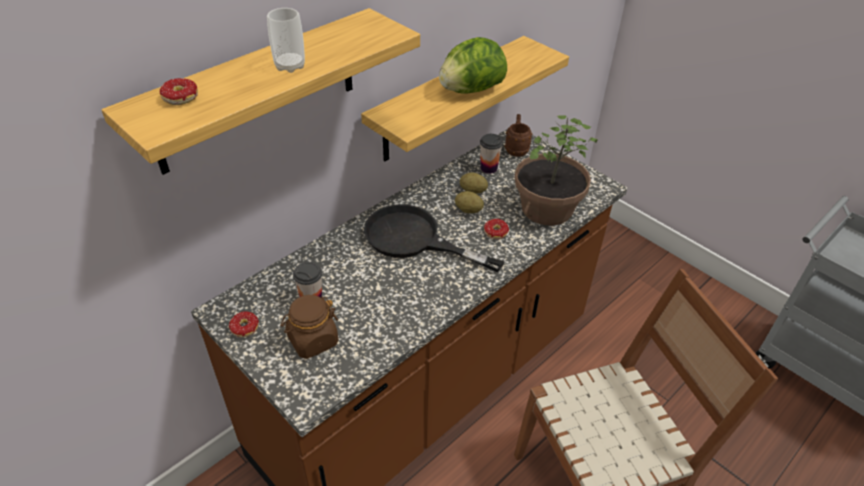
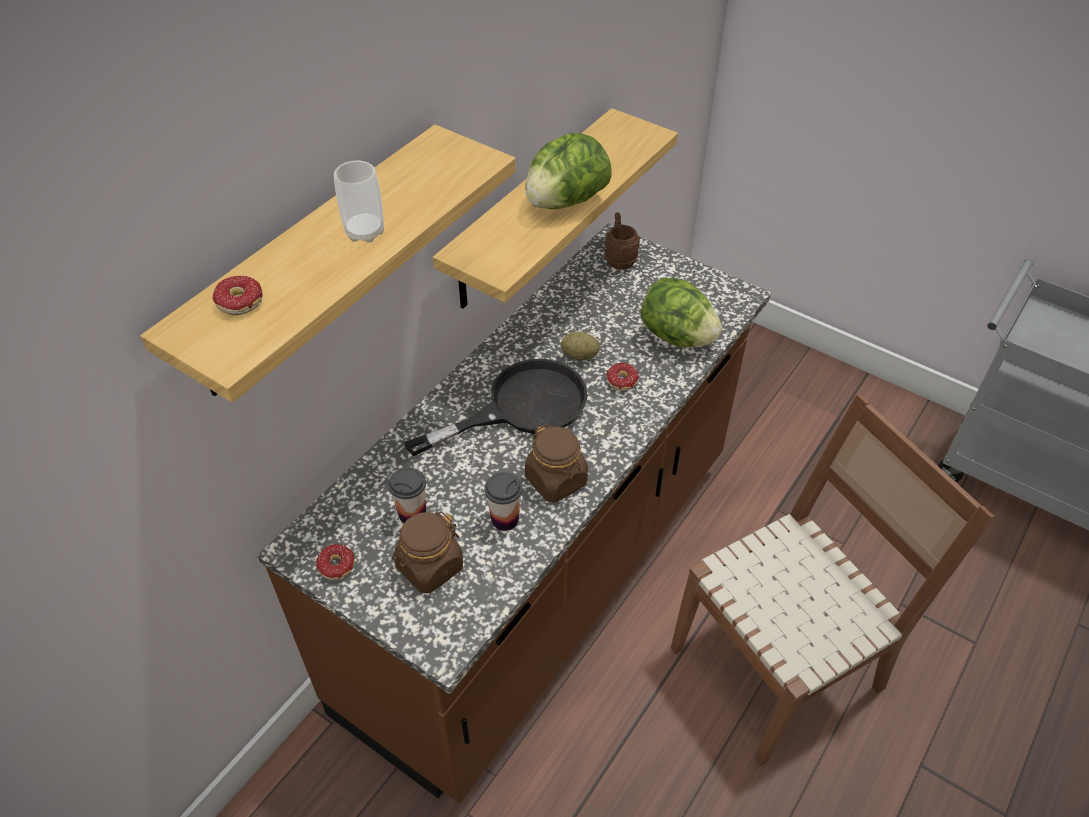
camera: 10 degrees left, 5 degrees up
(414, 239) = (521, 407): black frying pan -> black frying pan turned 135 degrees clockwise
(426, 294) = (556, 480): none -> brown jar
(473, 191) = (578, 327): potato -> none
(488, 168) = (590, 291): cup -> cup (505, 519)
(546, 208) = (677, 337): potted plant -> lettuce

